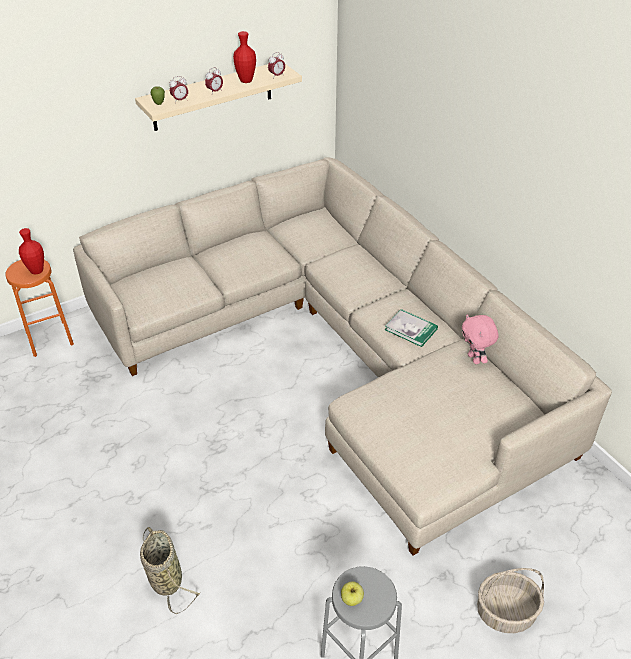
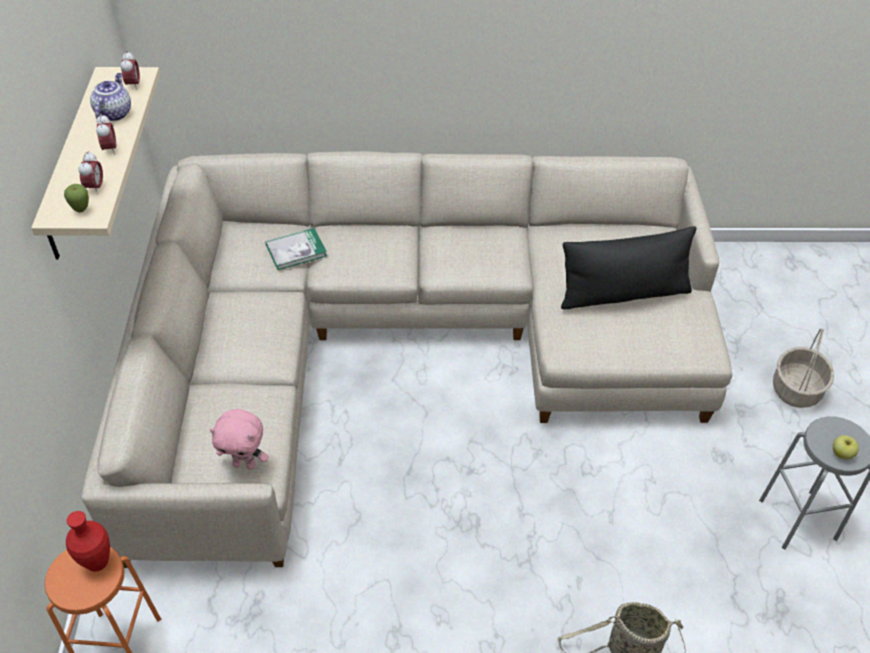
camera: 60 degrees left, 5 degrees up
(246, 81) = (114, 113): red vase -> teapot
(411, 329) = (494, 253): book -> book (296, 250)
(436, 413) = (623, 294): none -> black pillow
(474, 359) = (568, 232): pink plush toy -> pink plush toy (245, 464)

